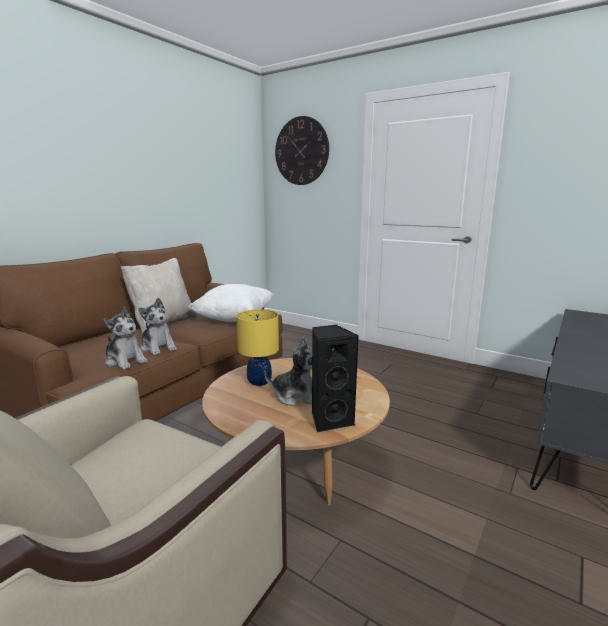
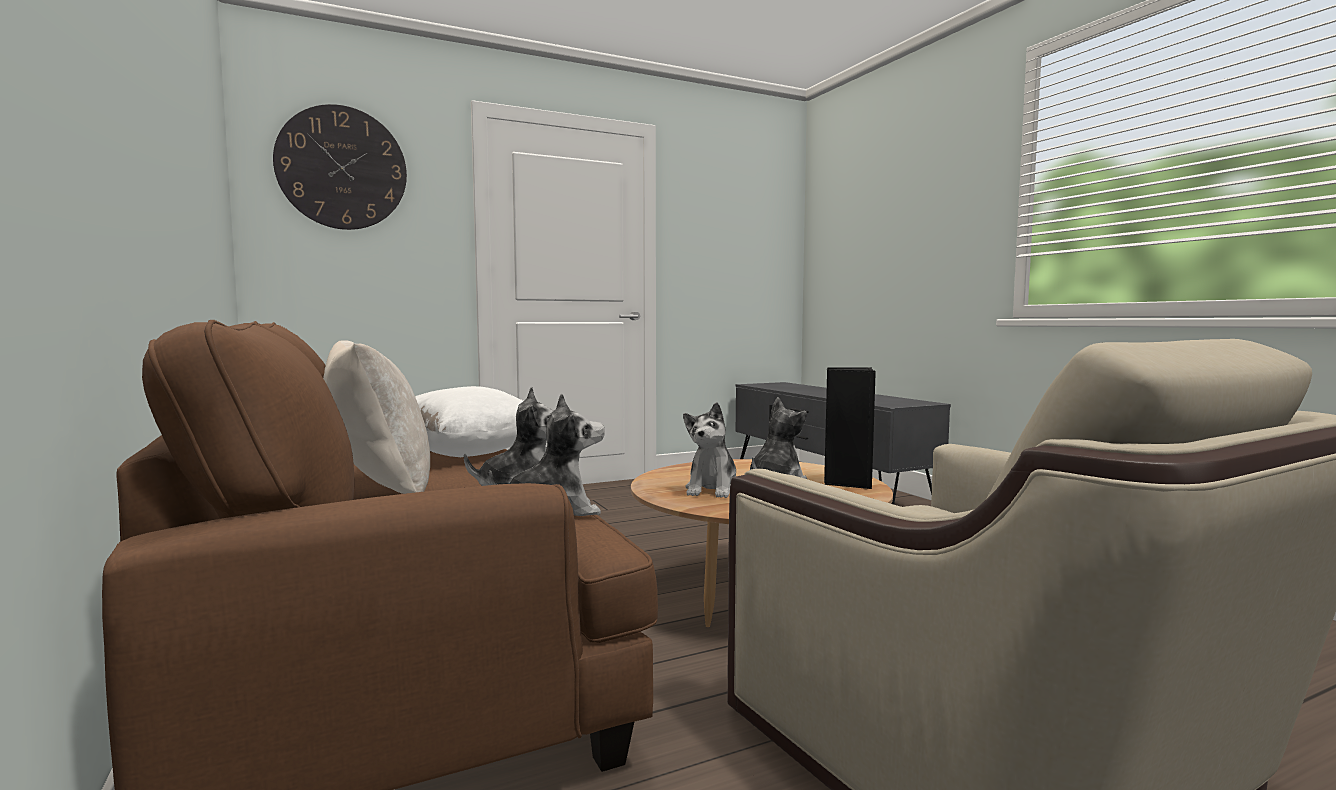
camera: 60 degrees left, 10 degrees down
(260, 383) = (713, 489): yellow table lamp -> plush toy

